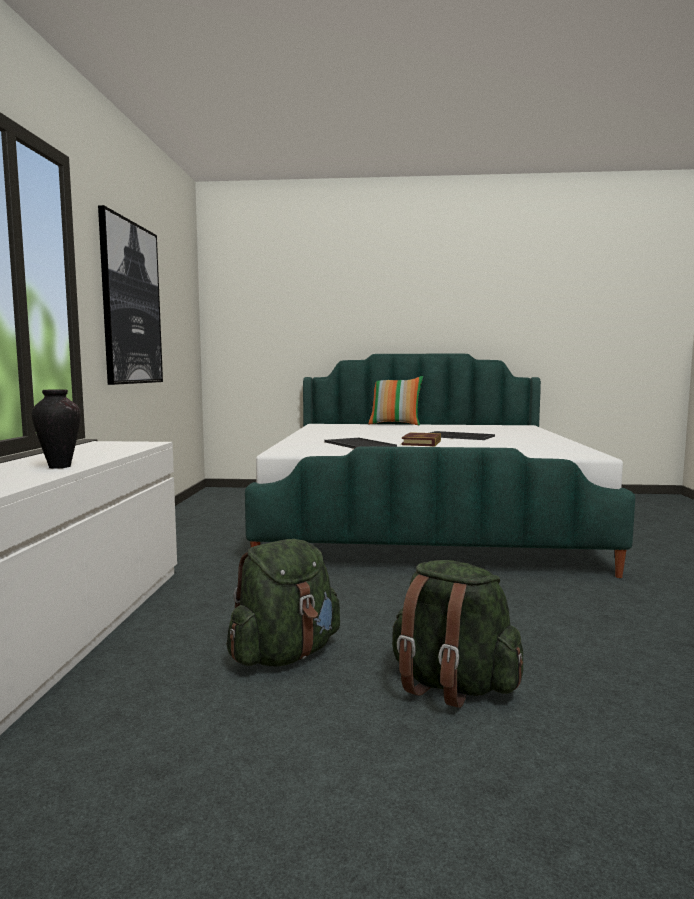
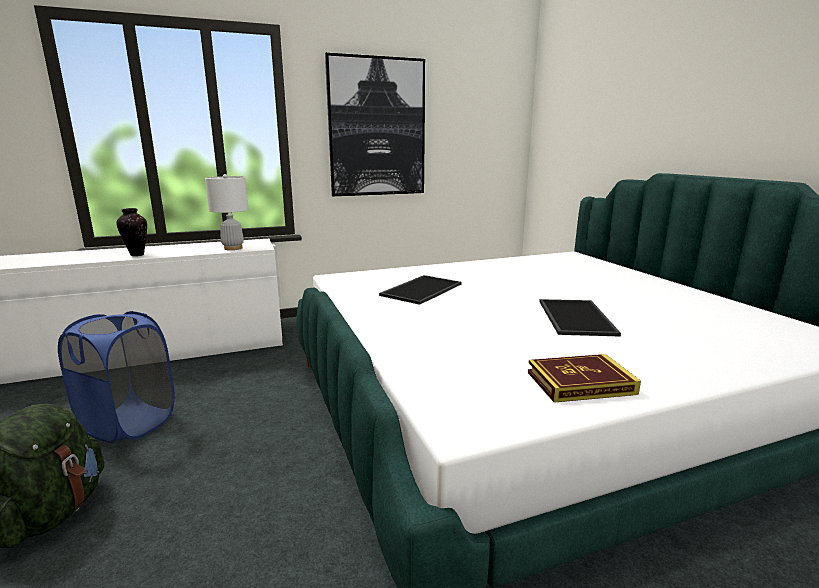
camera: 65 degrees right, 10 degrees up
(127, 447) = (233, 248): none -> white table lamp
(285, 655) = (129, 423): green backpack -> blue laundry basket
(395, 424) = (652, 276): pillow -> none
(421, 443) = (473, 309): book -> book (580, 383)

